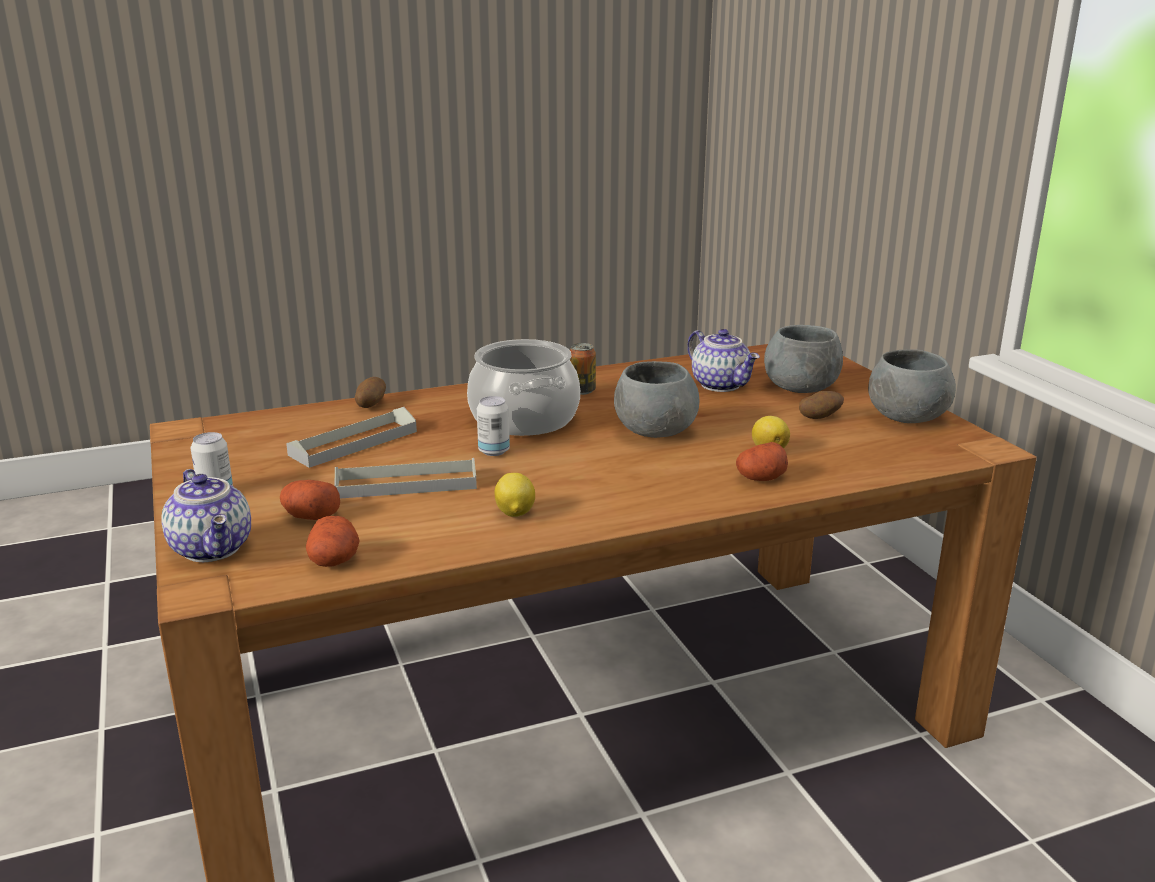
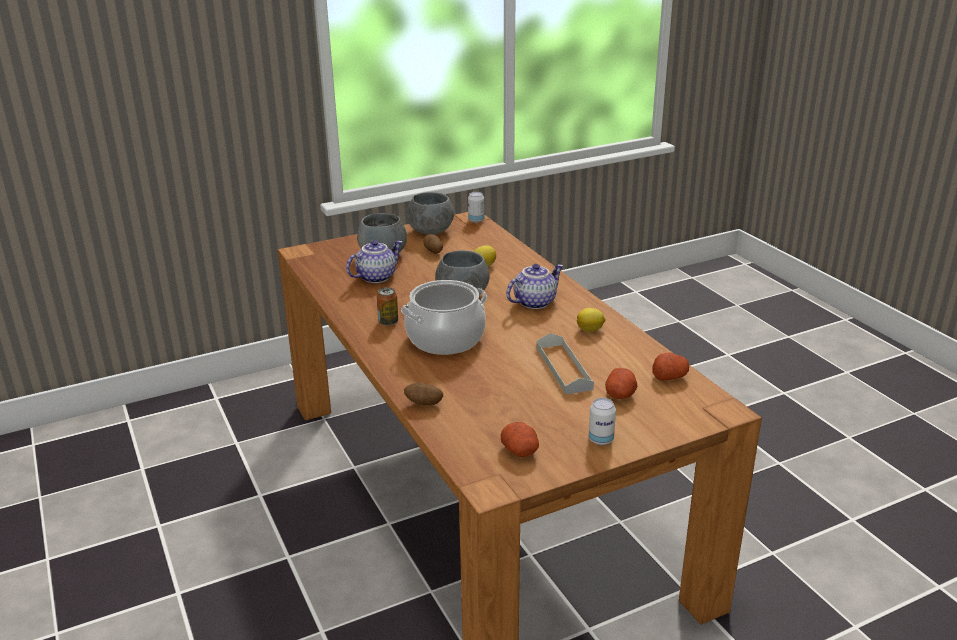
camera: 95 degrees left, 5 degrees up
(214, 549) = (678, 419): teapot -> teapot (534, 302)
(353, 443) = (502, 399): grey tray -> none
(494, 451) = (504, 344): can -> can (476, 220)
(761, 478) = (523, 268): potato -> potato (521, 451)

